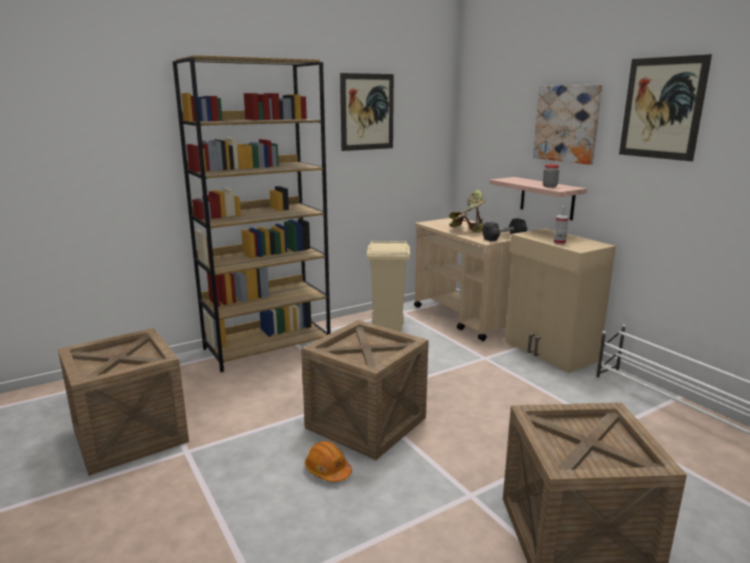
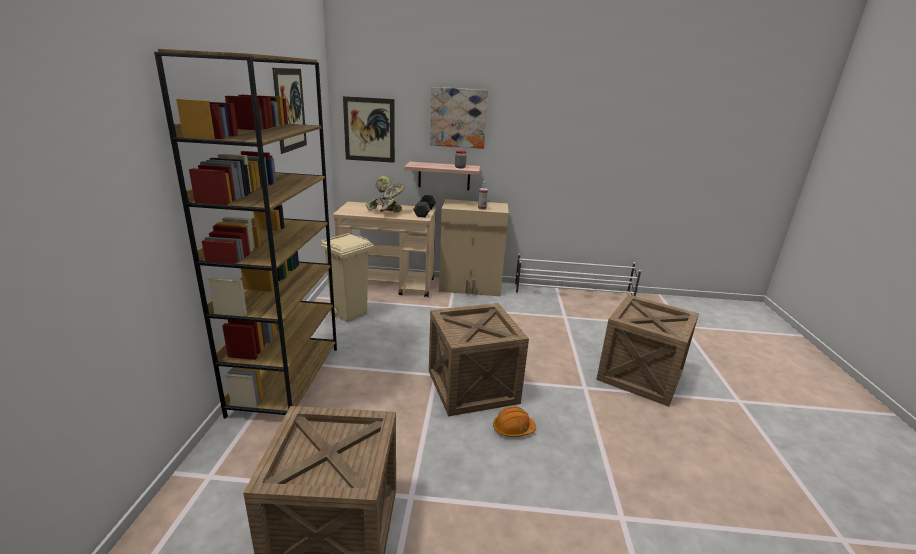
camera: 55 degrees left, 5 degrees up
(662, 108) = (534, 109): picture -> picture (369, 130)

